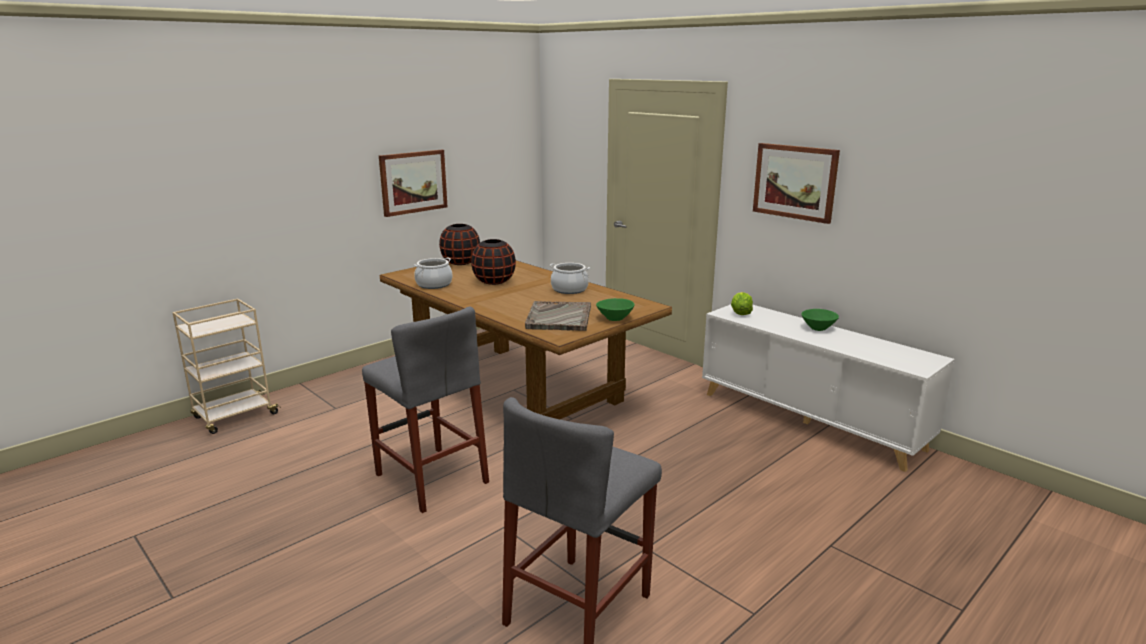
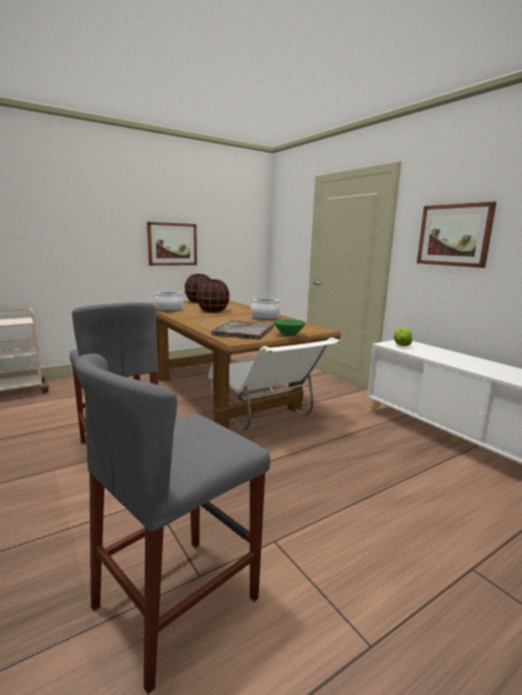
camera: 10 degrees right, 5 degrees down
(583, 414) = (265, 415): none -> white chair
(817, 328) = (469, 359): green bowl -> none

